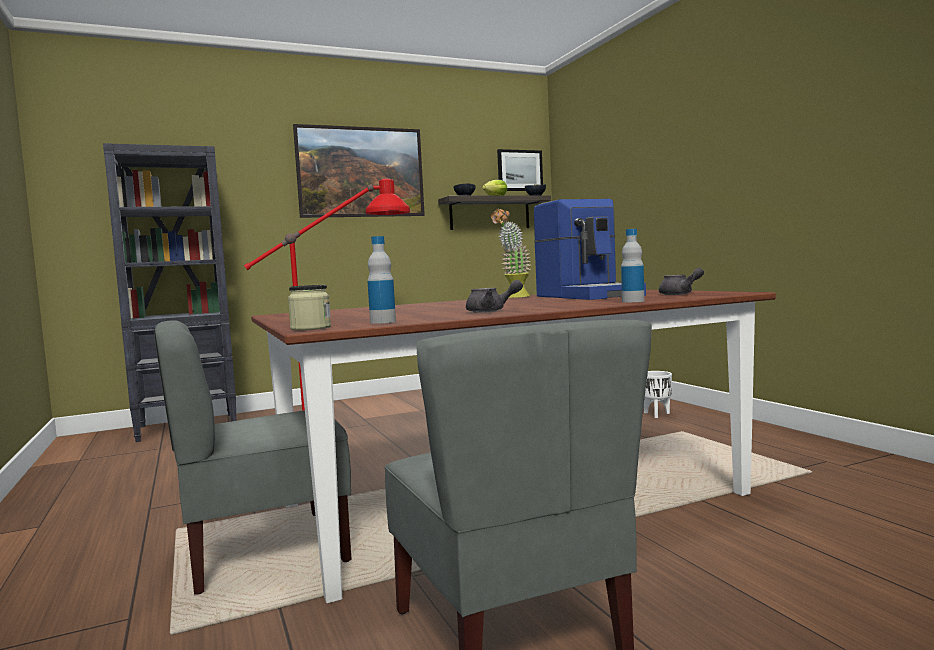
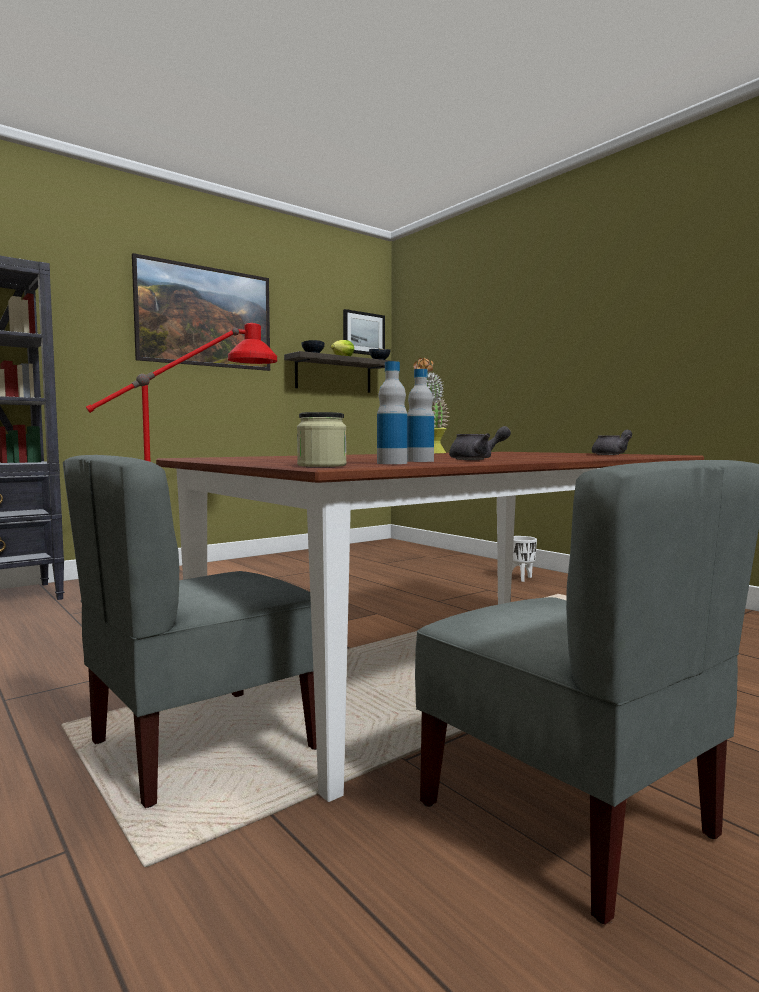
camera: 15 degrees left, 0 degrees up
(588, 296) = (515, 454): coffee machine -> none
(633, 301) = (598, 457): bottle -> bottle (420, 461)

